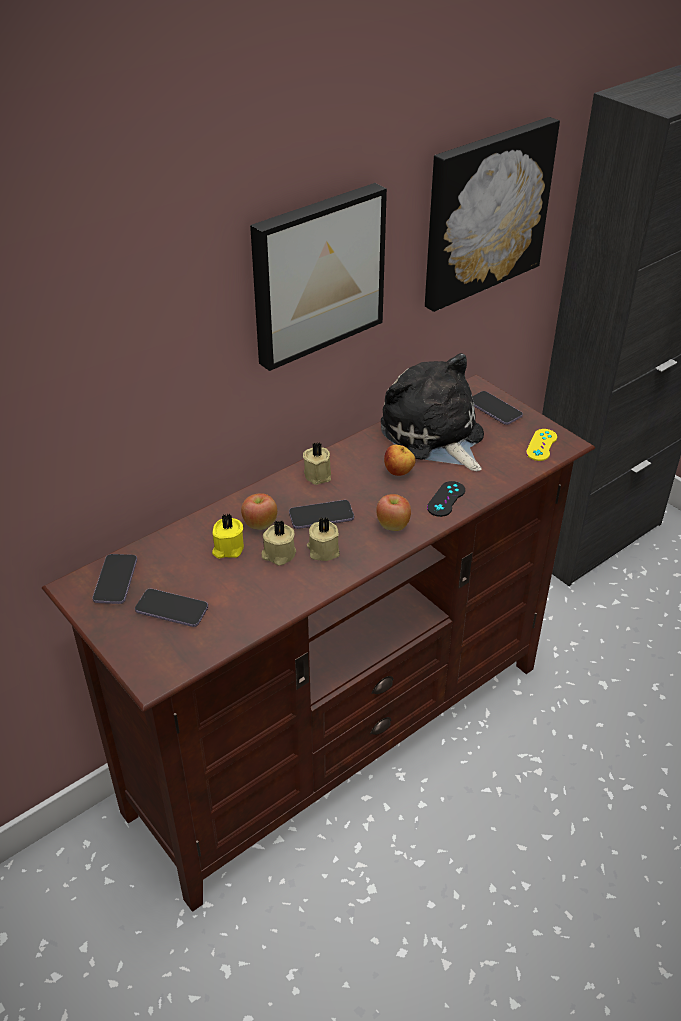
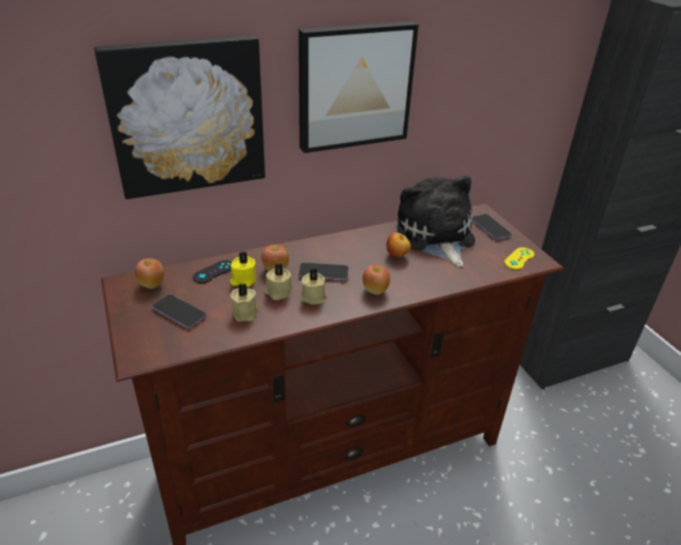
camera: 15 degrees right, 5 degrees down
(115, 580) = (152, 284): phone -> apple
(318, 474) = (335, 245): beige candle -> beige candle (246, 313)
(446, 499) = (426, 281): black game controller -> black game controller (214, 272)
(484, 212) = (507, 71): picture -> picture (187, 116)

